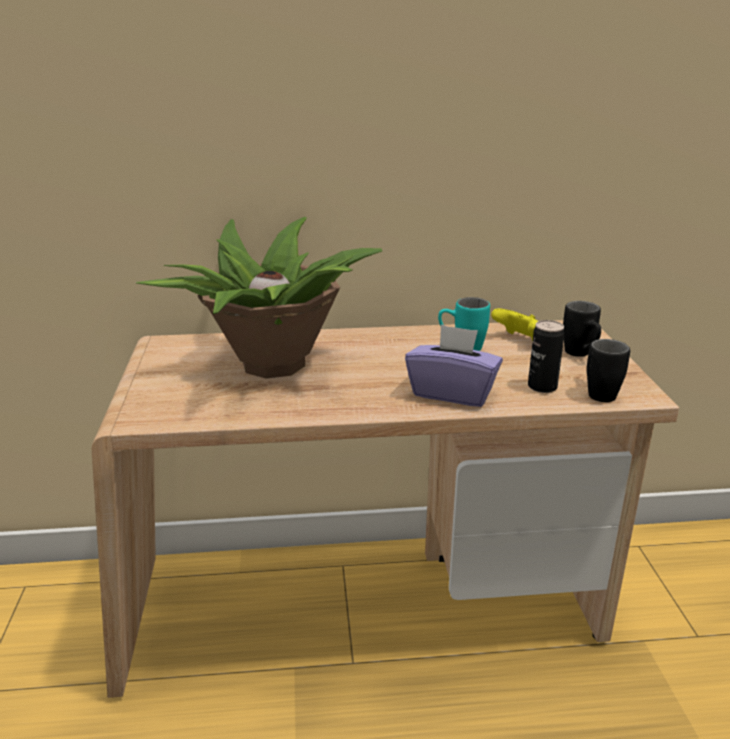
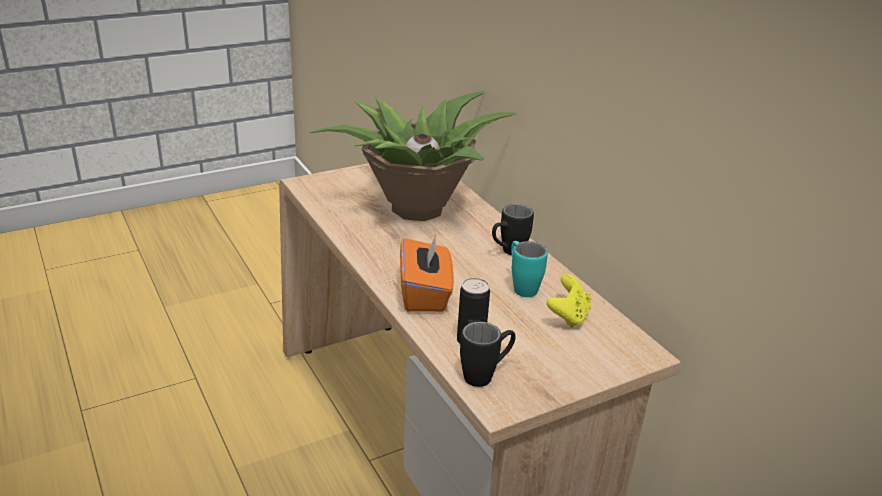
camera: 65 degrees right, 5 degrees up
(452, 393) = (425, 294): purple tissue box -> orange tissue box
(581, 355) = (565, 359): black mug -> black mug (508, 252)

